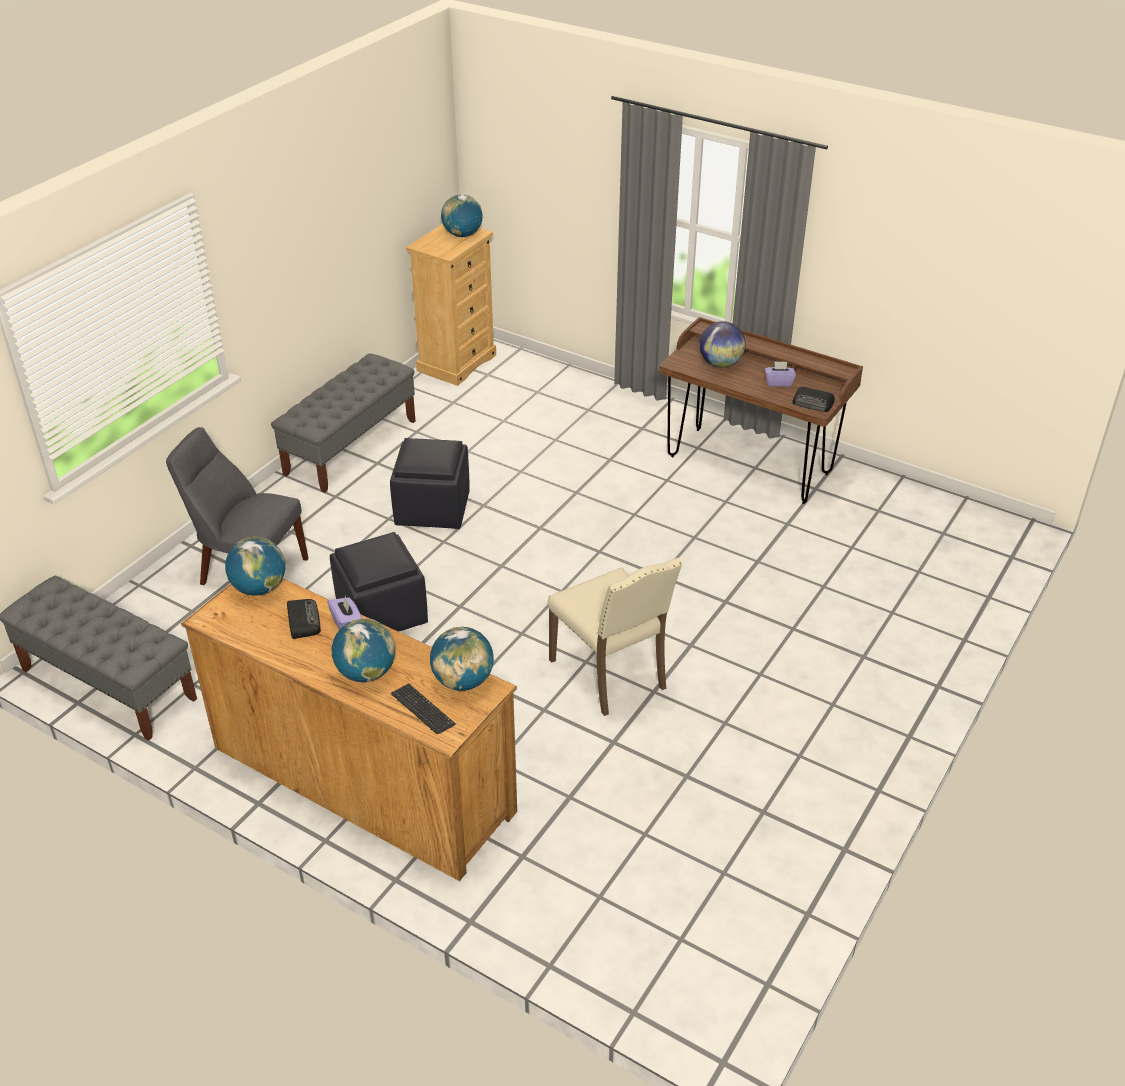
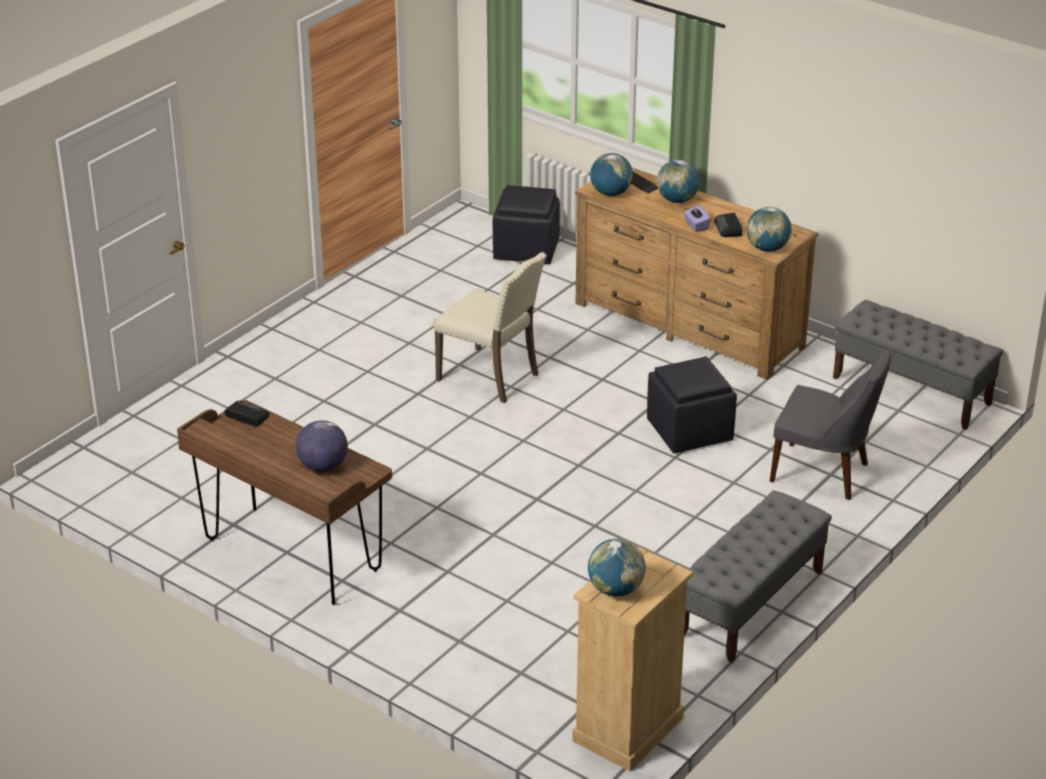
camera: 175 degrees left, 5 degrees down
(433, 508) = (648, 525): black ottoman -> black ottoman (526, 249)
(611, 674) = (491, 377): beige chair -> beige chair turned 150 degrees clockwise
(778, 382) = (270, 441): purple tissue box -> none

